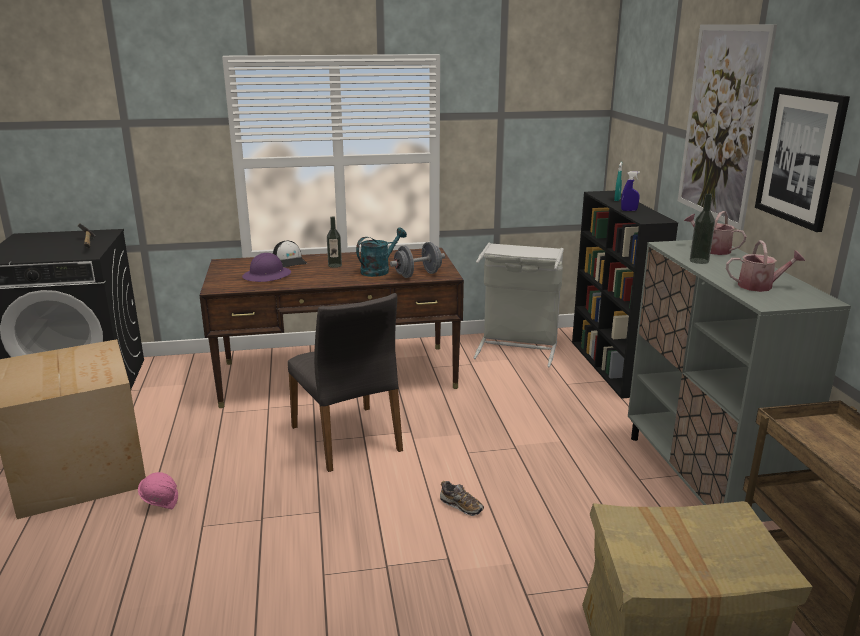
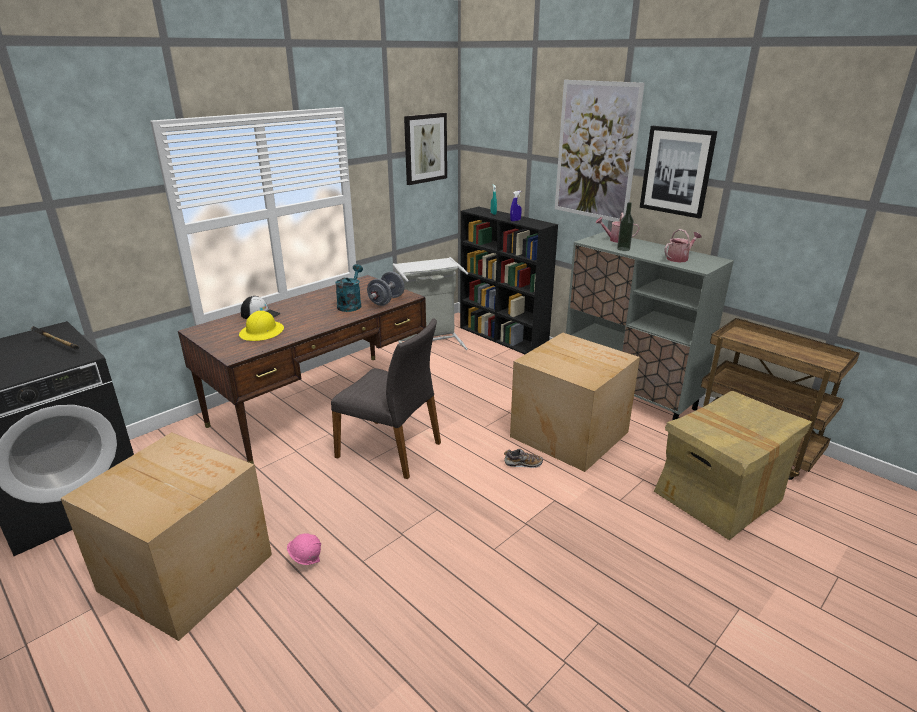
camera: 35 degrees left, 5 degrees up
(267, 276) = (262, 332): purple hard hat -> yellow hard hat
(335, 265) = (307, 309): bottle -> none
(555, 110) = (425, 148): none -> picture
(558, 496) = (569, 433): none -> cardboard box

